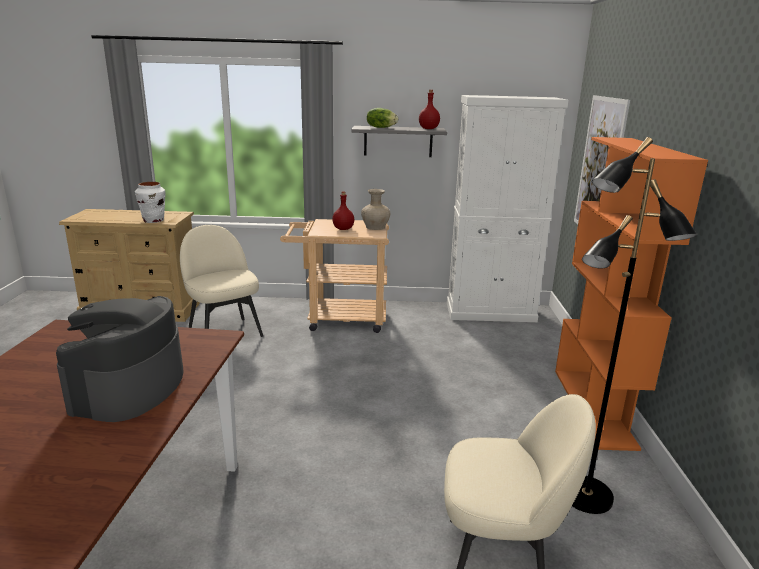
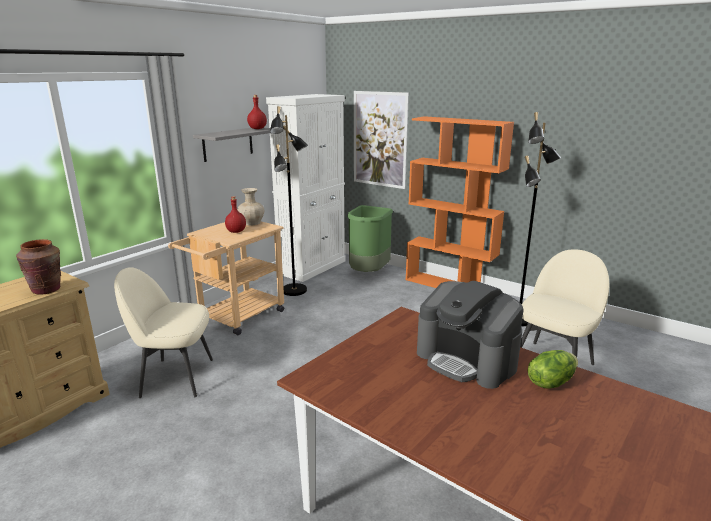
camera: 55 degrees left, 0 degrees up
(153, 220) = (46, 289): white vase -> brown vase
(381, 127) = (226, 133): lettuce -> lettuce (550, 382)
(426, 323) = (294, 291): none -> black floor lamp
(531, 344) = (368, 273): none -> green trash can

